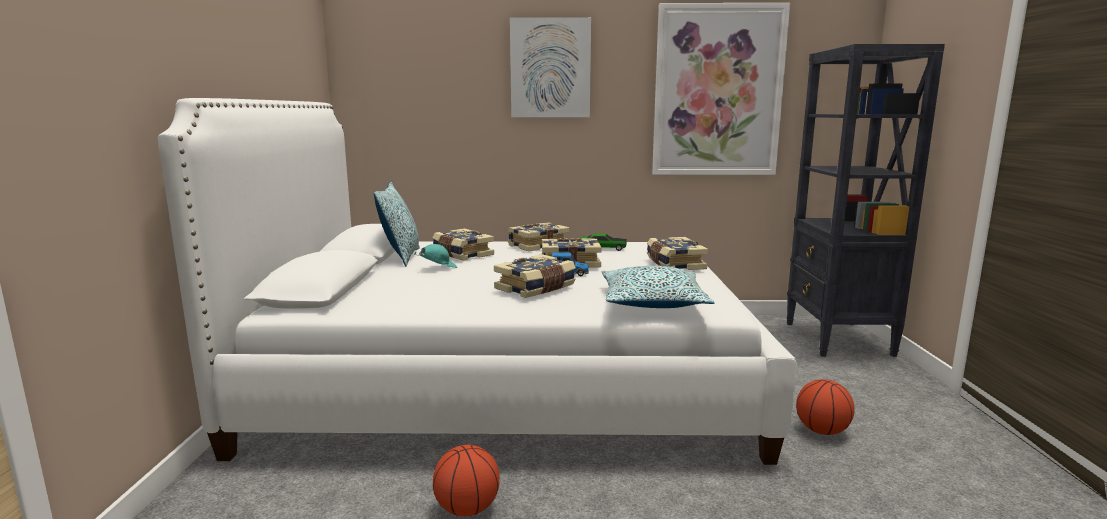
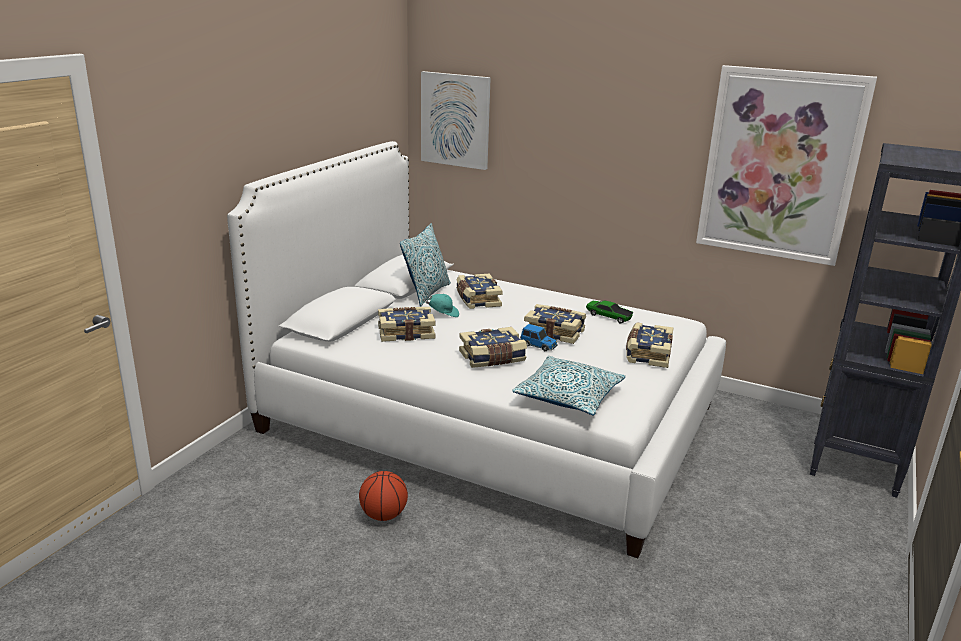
camera: 25 degrees right, 10 degrees up
(537, 246) = (553, 301): book -> book (406, 332)
(550, 68) = (604, 121): picture -> picture (455, 120)
(821, 431) = (713, 545): basketball -> none

